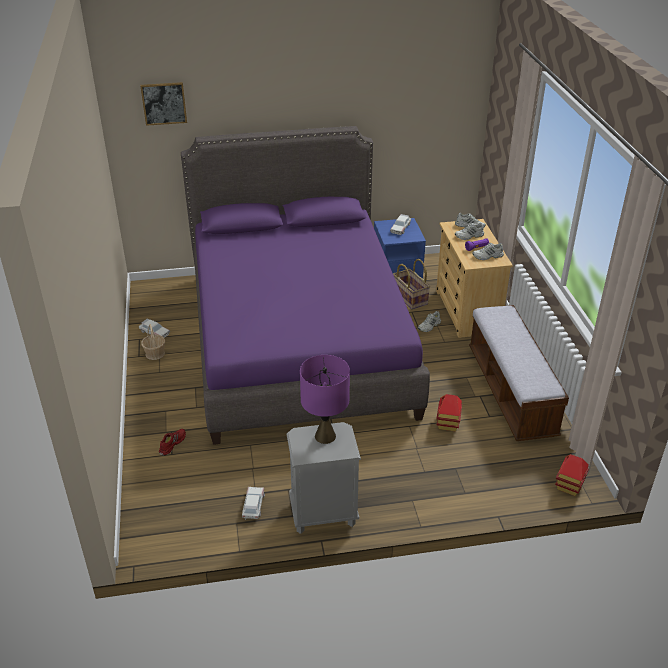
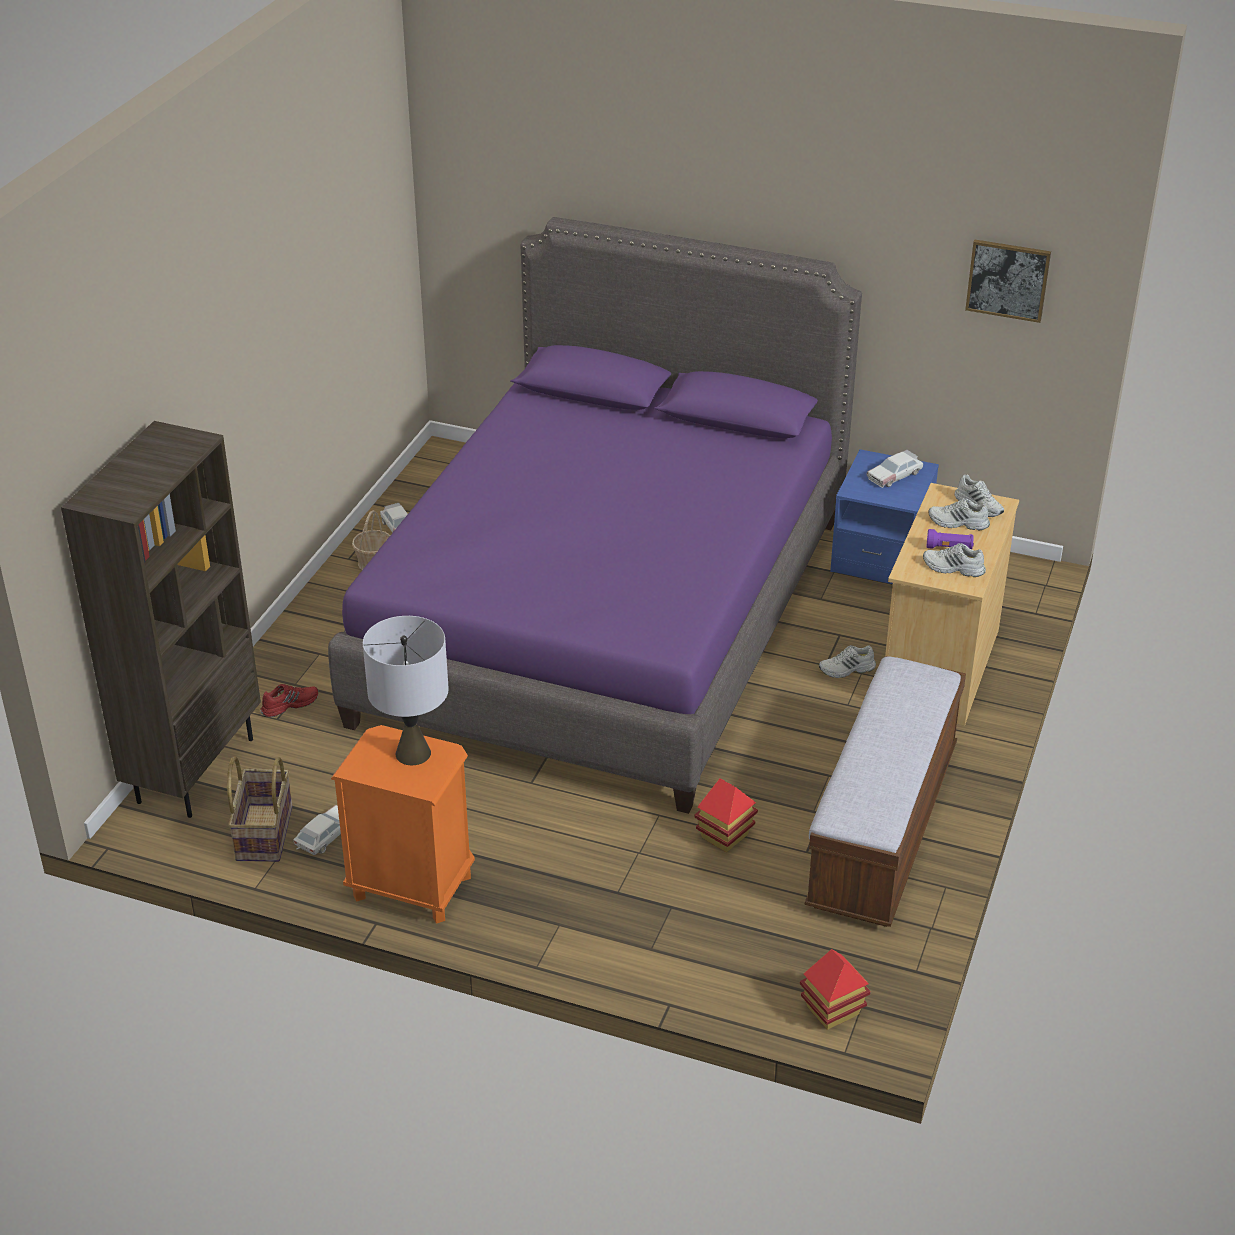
camera: 30 degrees right, 0 degrees up
(147, 500) = (194, 769): none -> brown bookcase
(164, 103) = (511, 148): picture -> picture (1008, 280)
(323, 514) = (411, 888): grey nightstand -> orange nightstand
(325, 436) = (413, 753): purple table lamp -> grey table lamp
(409, 298) = (857, 610): basket -> basket (263, 833)

